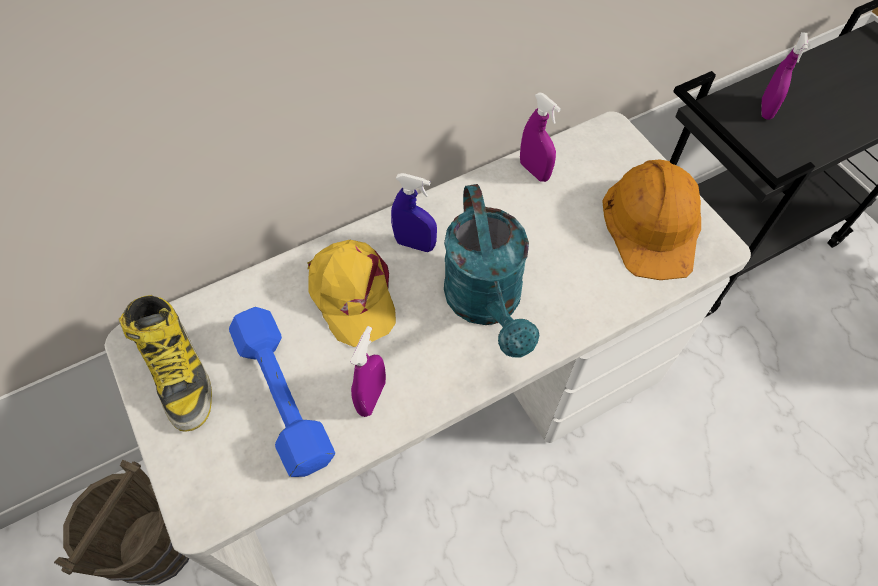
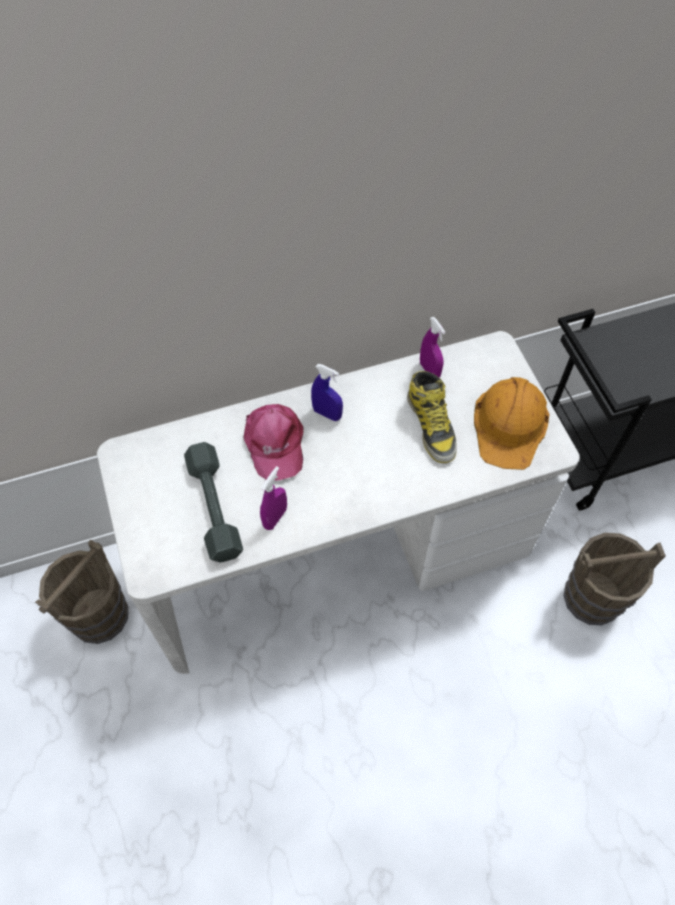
camera: 10 degrees right, 0 degrees up
(179, 372) = (145, 479): boot -> boot (431, 426)
(282, 396) = (213, 507): blue dumbbell -> grey dumbbell
(352, 294) = (274, 444): yellow cap -> pink cap
(487, 304) = (370, 466): turquoise watering can -> none
(745, 416) = (593, 597): none -> brown bucket
(766, 109) = (634, 345): purple spray bottle -> none

